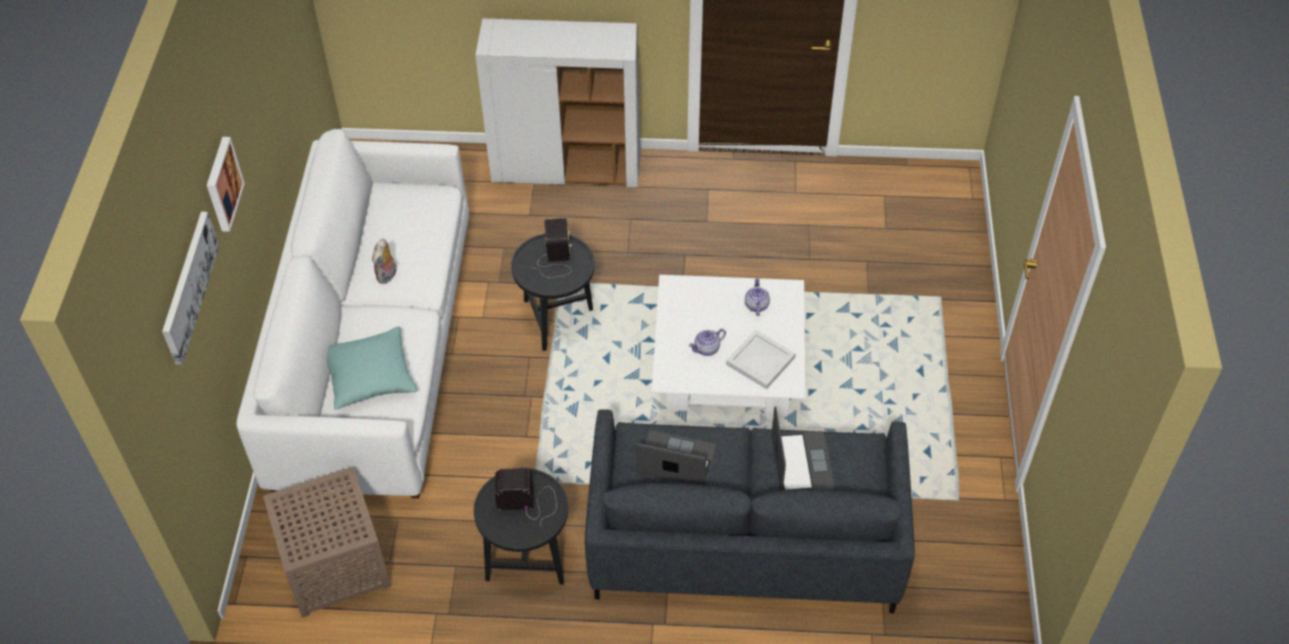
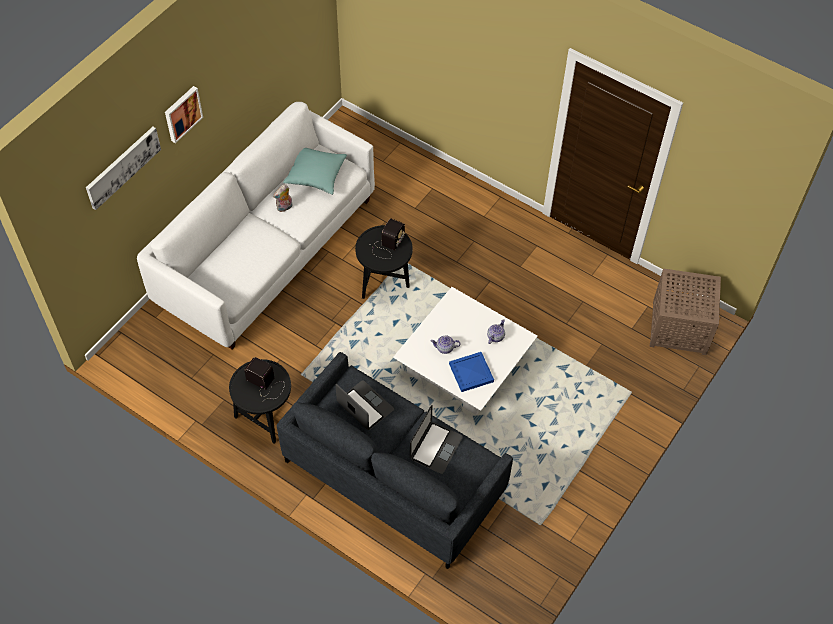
camera: 30 degrees right, 5 degrees up
(337, 565) = (163, 364): brown side table -> brown side table (680, 328)
(370, 377) = (233, 264): turquoise pillow -> turquoise pillow (315, 175)
(567, 168) = (459, 188): white cabinet -> none
(759, 361) = (470, 372): white tray -> blue tray

